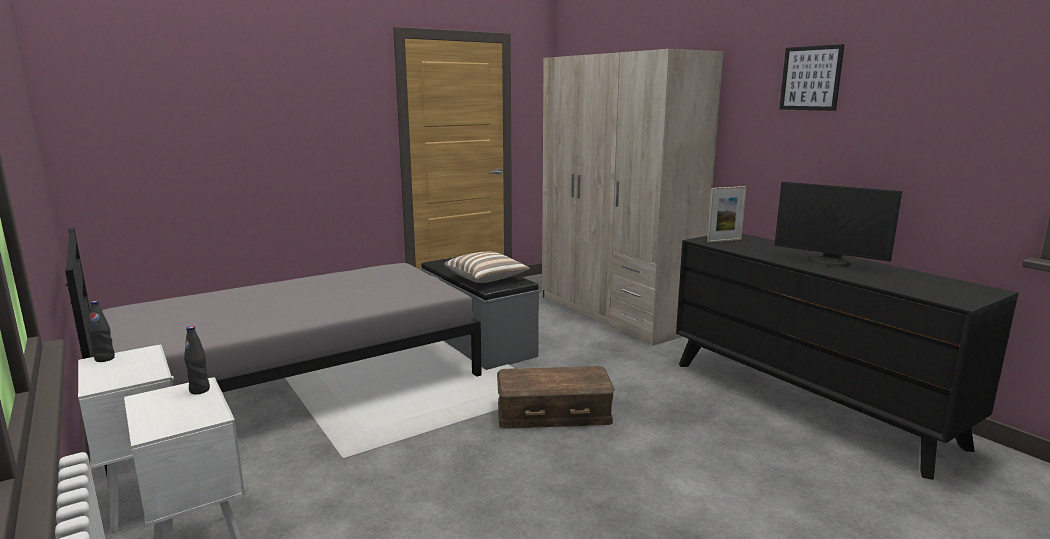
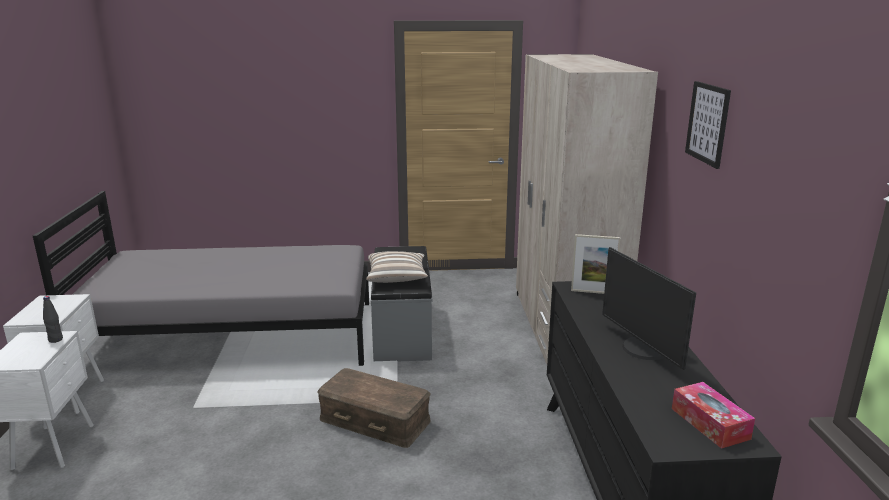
camera: 30 degrees right, 5 degrees up
(105, 359) = (50, 298): black bottle -> none
(952, 287) = (710, 423): none -> tissue box

